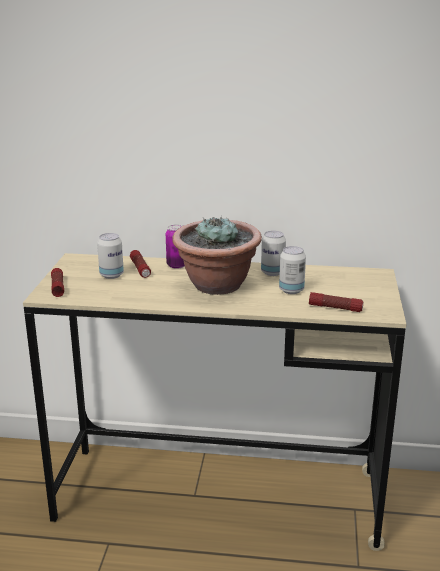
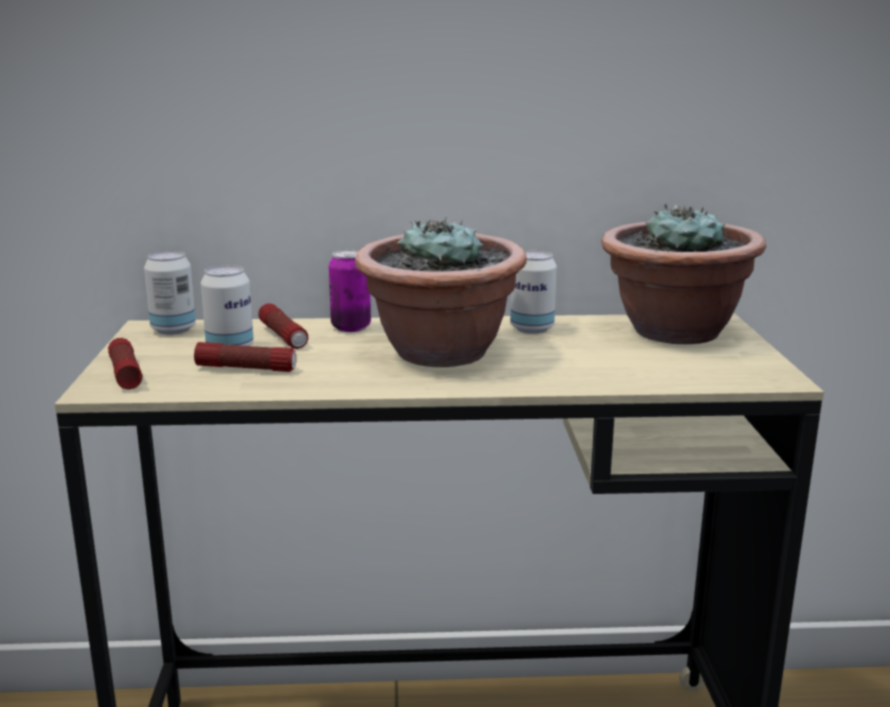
camera: 10 degrees left, 5 degrees down
(291, 290) = (582, 353): can -> can (173, 329)
(335, 308) = (680, 375): flashlight -> flashlight (246, 369)
(349, 280) = (674, 332): none -> potted plant

